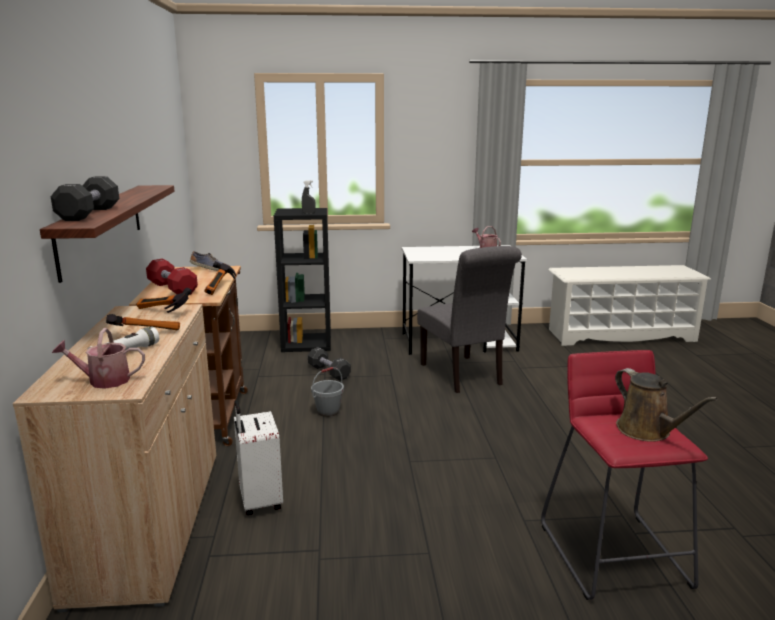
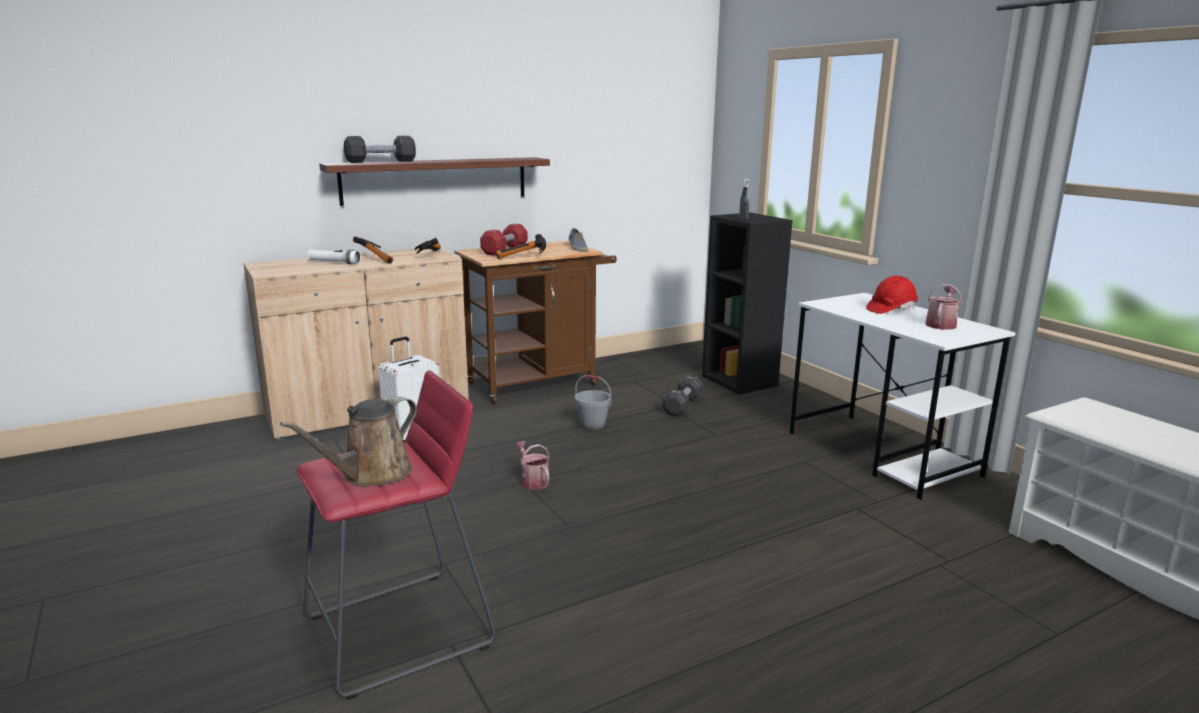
camera: 65 degrees right, 0 degrees up
(103, 381) = (281, 268): watering can -> watering can (533, 481)
(447, 251) = (891, 309): none -> red hard hat
(464, 376) = (771, 475): grey chair -> none

